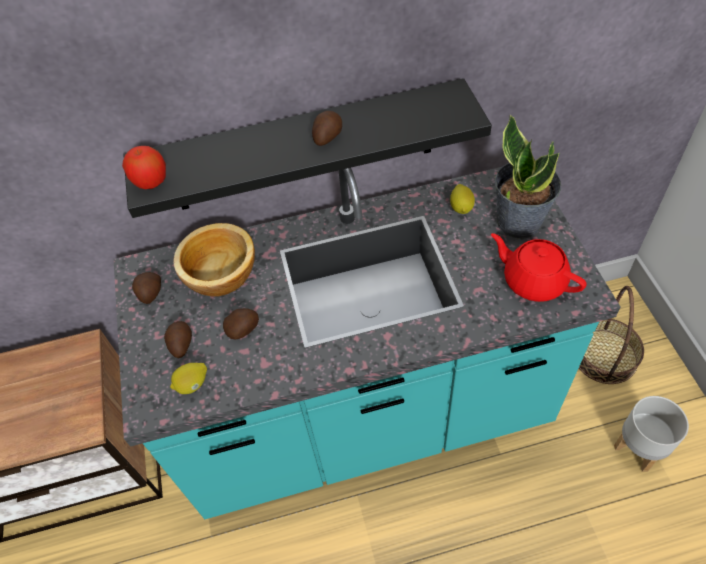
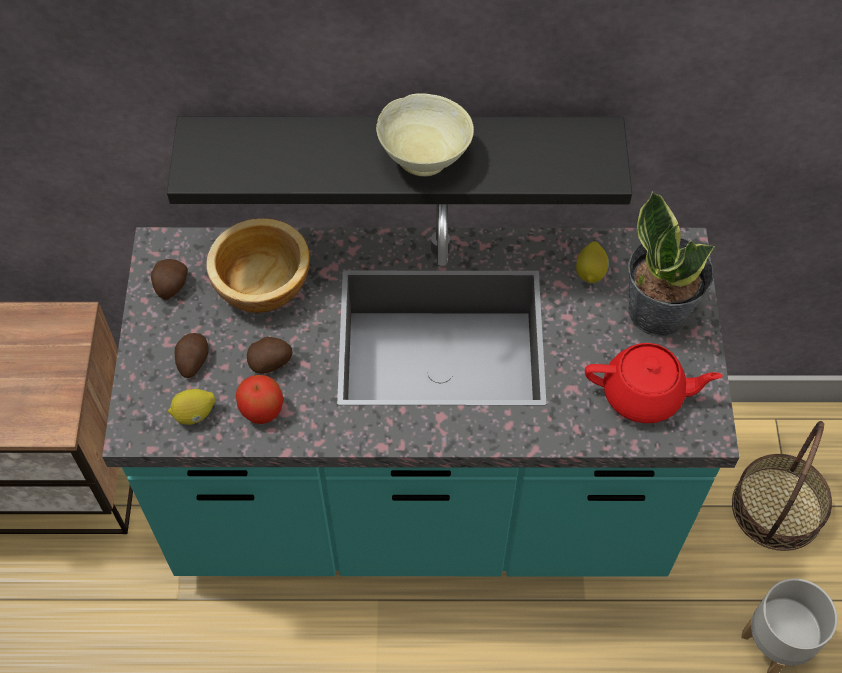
camera: 10 degrees right, 5 degrees up
(151, 182) = (201, 165): apple -> apple (262, 410)
(327, 136) = (426, 157): potato -> beige bowl
(533, 280) = (644, 394): red teapot -> red teapot turned 135 degrees clockwise

